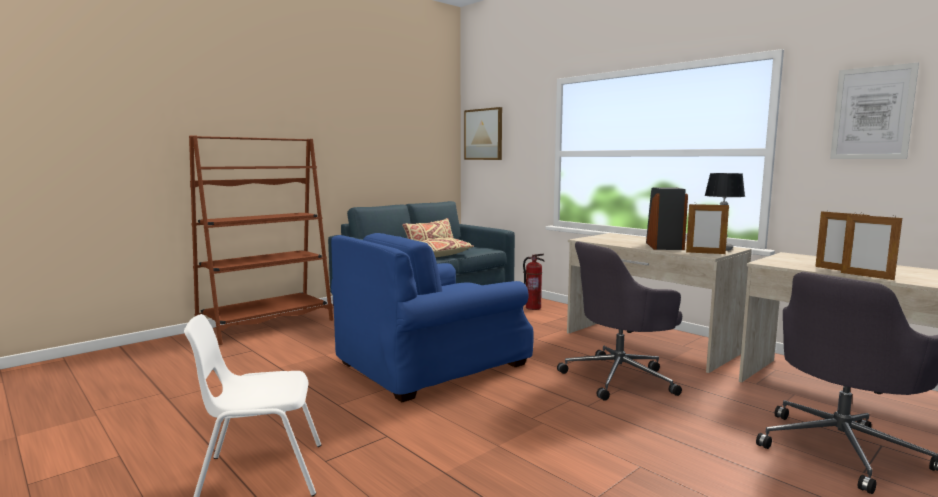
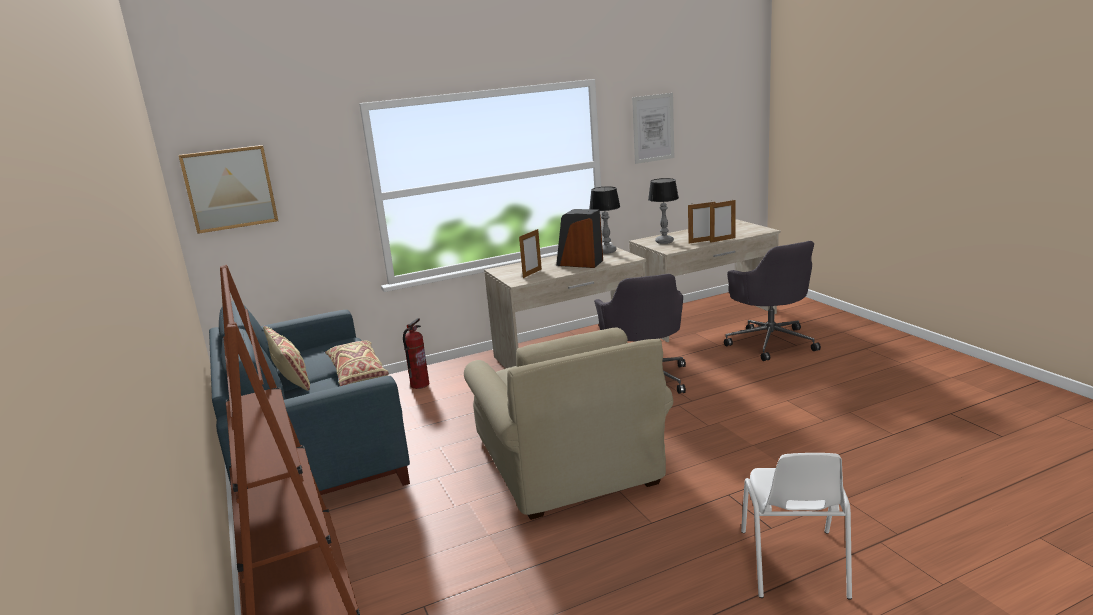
camera: 70 degrees left, 10 degrees up
(433, 364) = (565, 460): blue armchair -> beige armchair
(705, 253) = (621, 257): picture frame -> picture frame (532, 273)
(802, 260) = (664, 241): none -> table lamp

